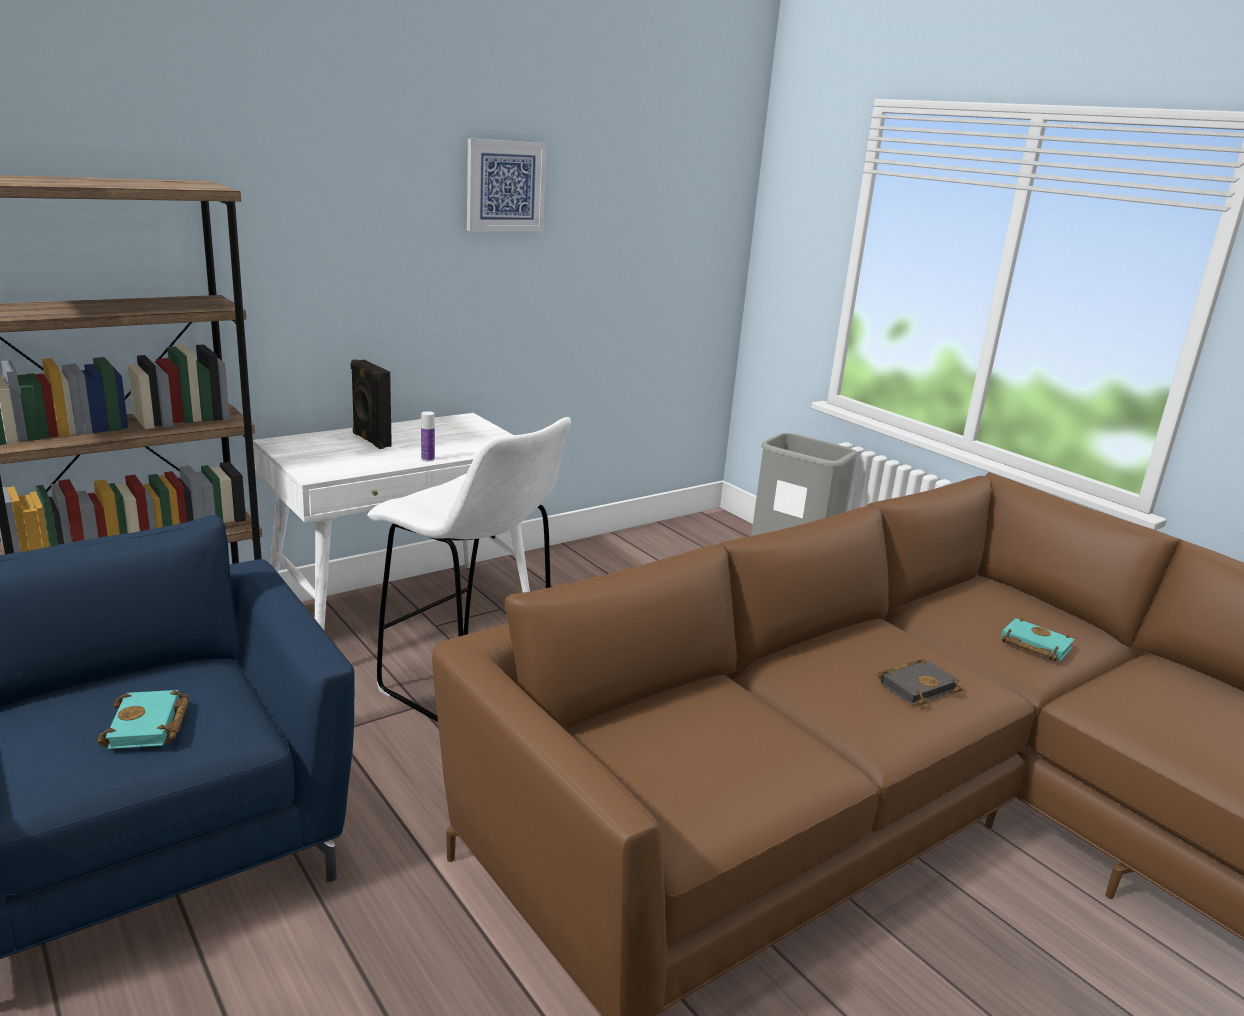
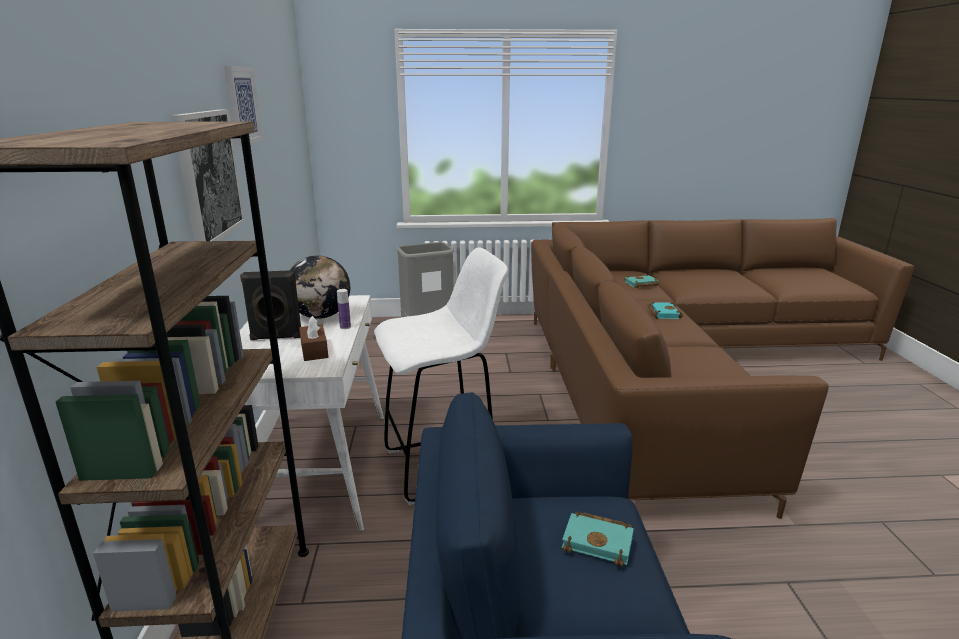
camera: 55 degrees left, 0 degrees up
(353, 461) = (314, 350): none -> brown tissue box
(376, 251) = (208, 175): none -> picture
(445, 443) = (321, 316): none -> globe
(917, 686) = (662, 313): black book -> turquoise book

